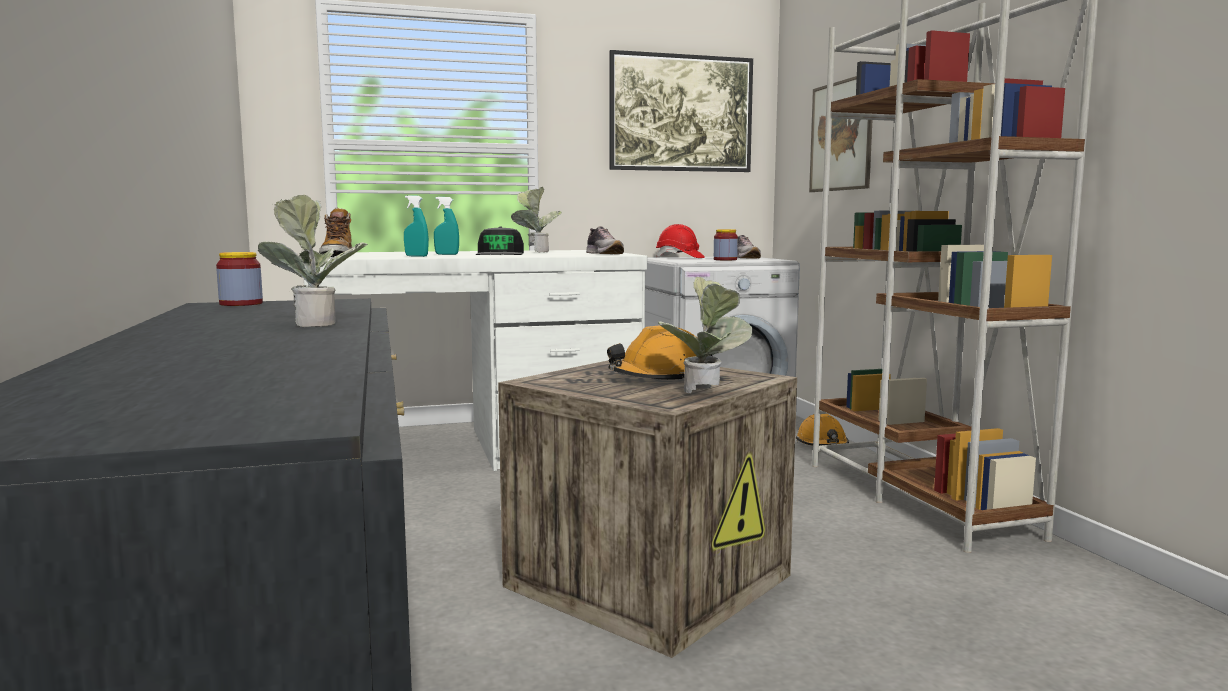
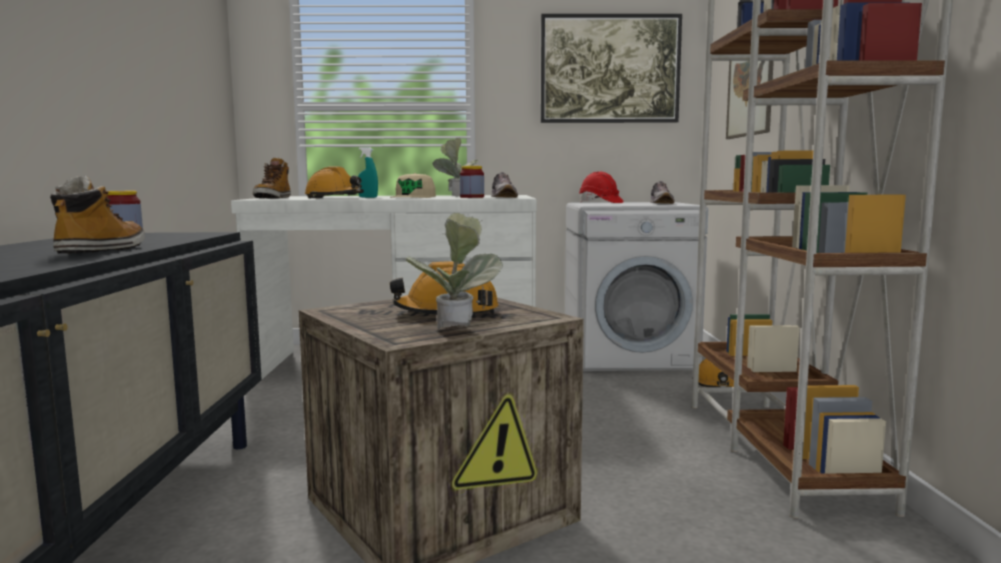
camera: 15 degrees right, 0 degrees up
(315, 323) = (102, 250): potted plant -> boot
(416, 256) = (334, 198): turquoise spray bottle -> orange hard hat
(500, 254) = (413, 197): black cap -> beige cap
(725, 259) = (636, 204): jar -> jar (472, 197)

